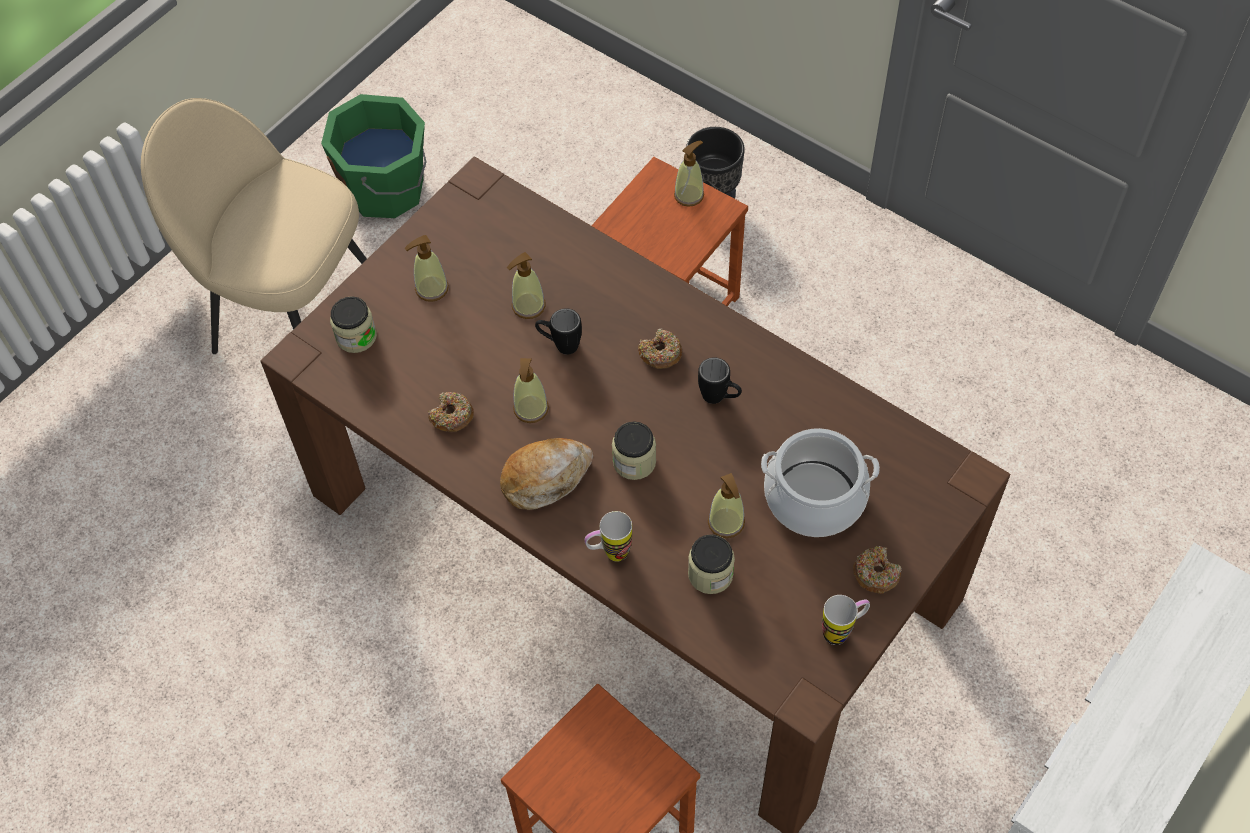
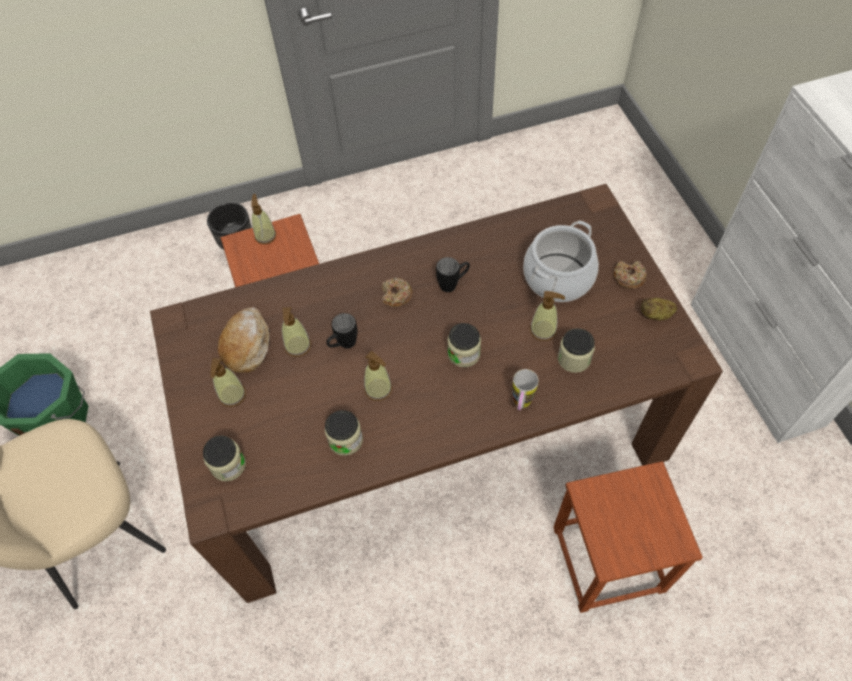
camera: 55 degrees left, 0 degrees up
(452, 416) = (345, 440): donut -> jar
(546, 478) = (438, 410): bread -> bread (246, 345)
(842, 631) = (656, 315): mug -> potato

